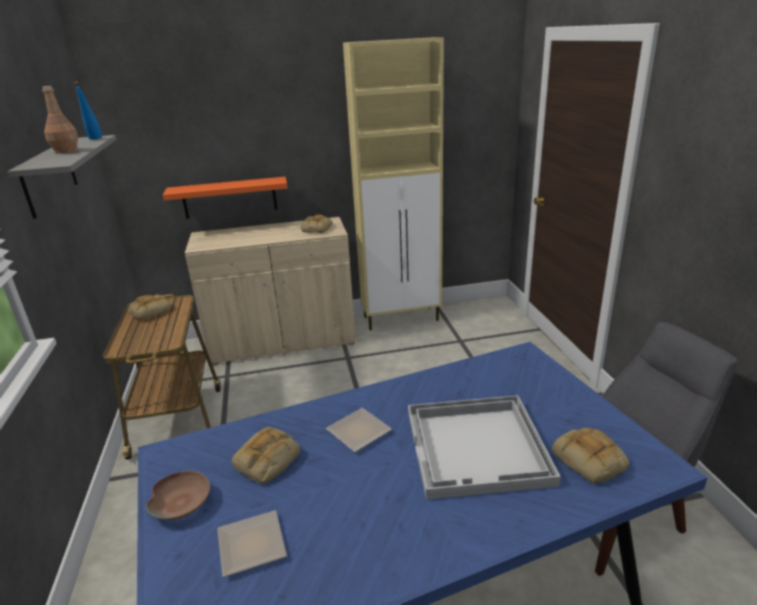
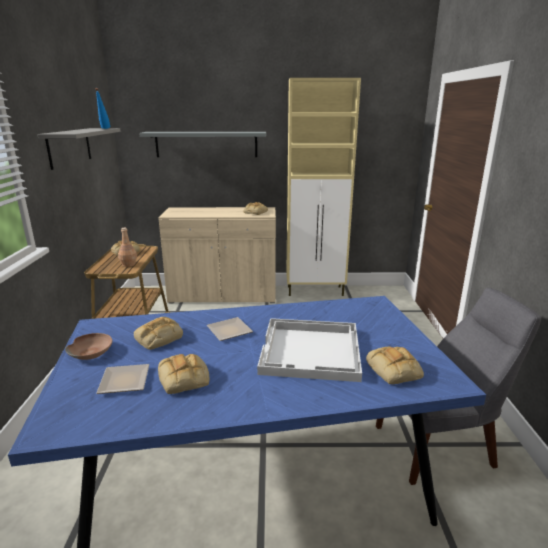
camera: 10 degrees right, 5 degrees down
(66, 151) = (81, 130): brown bottle -> brown bottle (128, 264)
(229, 198) = (198, 185): orange shelf -> none
(235, 140) = (206, 144): none -> grey shelf
(333, 524) = (184, 378): none -> bread

